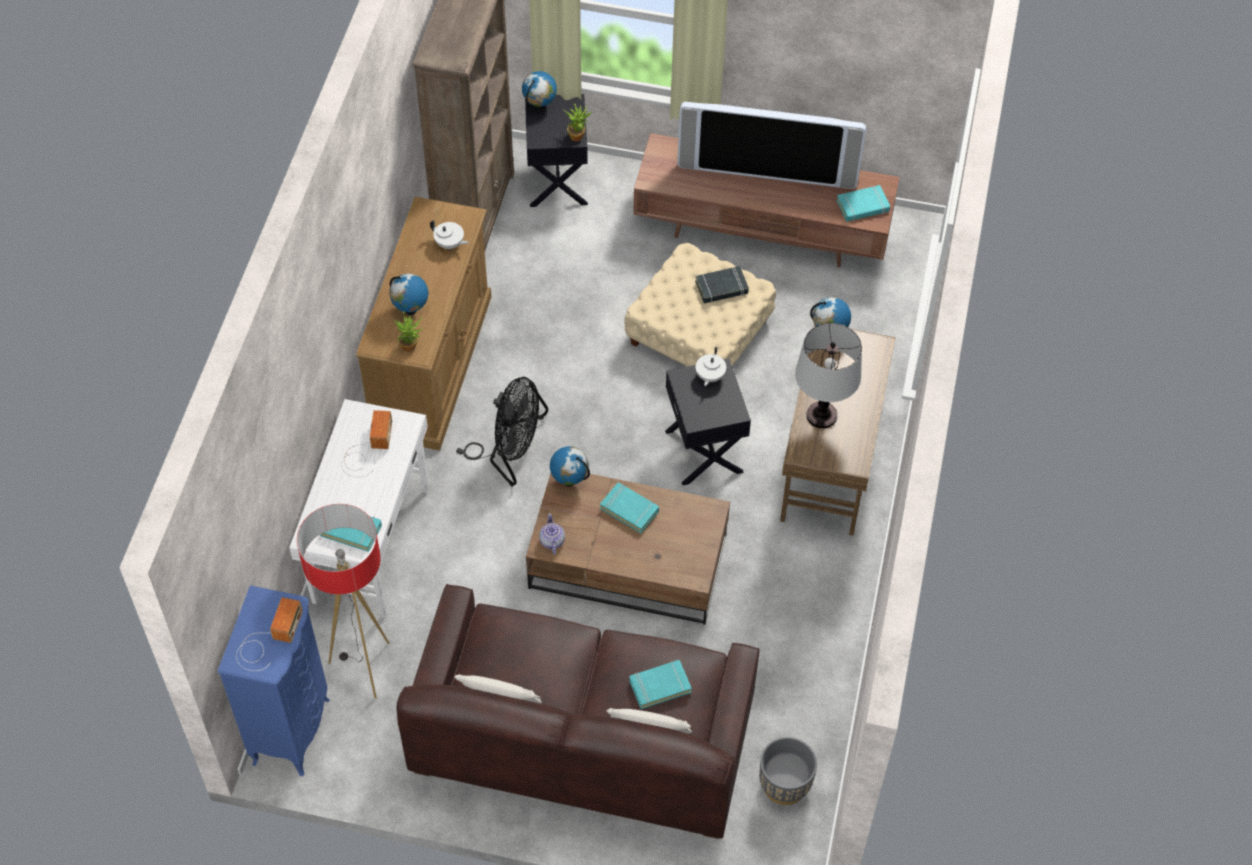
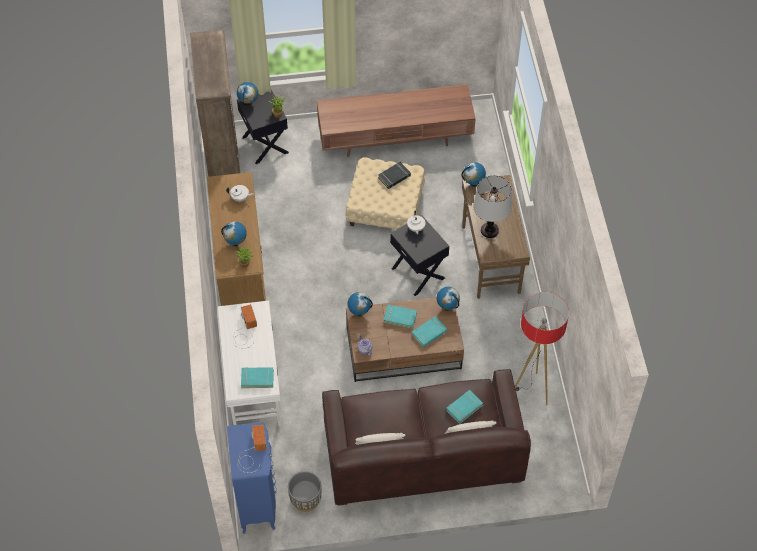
camera: 20 degrees left, 0 degrees up
(364, 667) = (281, 457): floor lamp -> floor lamp (531, 391)
(509, 449) = (307, 307): black fan -> none
(712, 517) = (447, 307): none -> globe
(767, 171) = (393, 103): television -> none
(784, 784) = (542, 441): grey planter -> grey planter (305, 500)
(863, 206) = (455, 107): turquoise book -> turquoise book (429, 333)

